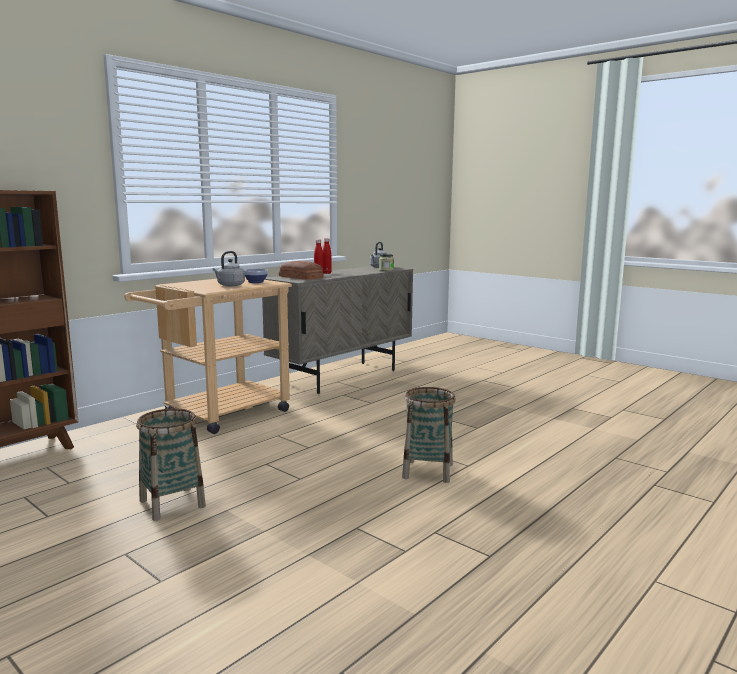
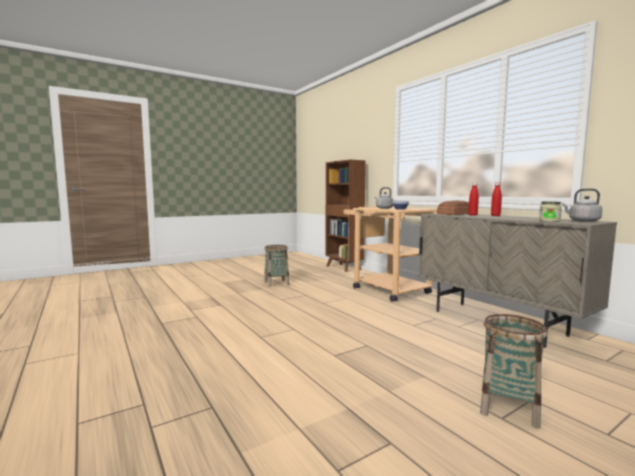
camera: 105 degrees right, 5 degrees down
(427, 471) = (263, 324): basket -> basket (508, 407)

